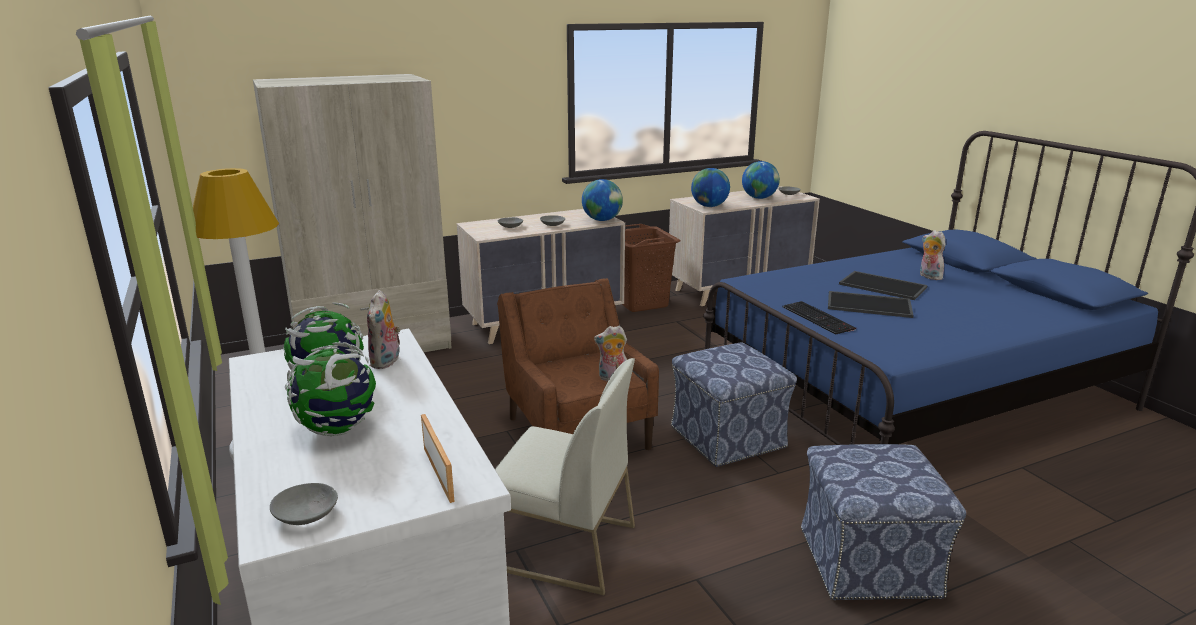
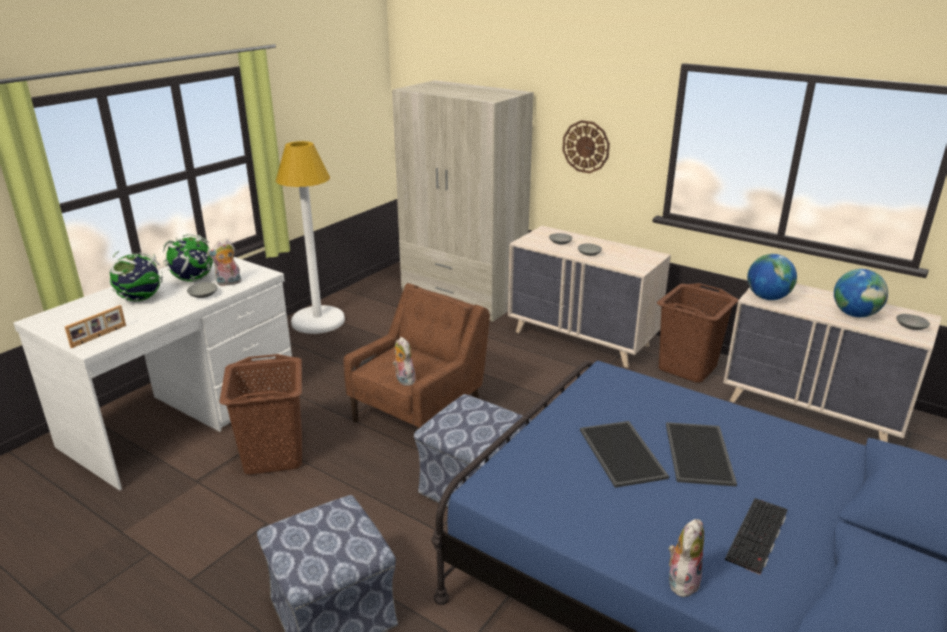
camera: 60 degrees right, 5 degrees up
(307, 514) = (54, 321): grey bowl -> grey bowl (203, 295)
(481, 125) = (586, 146): none -> wall clock
(563, 547) = (273, 456): white chair -> brown laundry basket
(602, 220) = (633, 266): globe -> none
(819, 318) = (548, 430): keyboard -> keyboard (758, 536)
(928, 276) = (783, 483): plush toy -> plush toy (682, 580)

